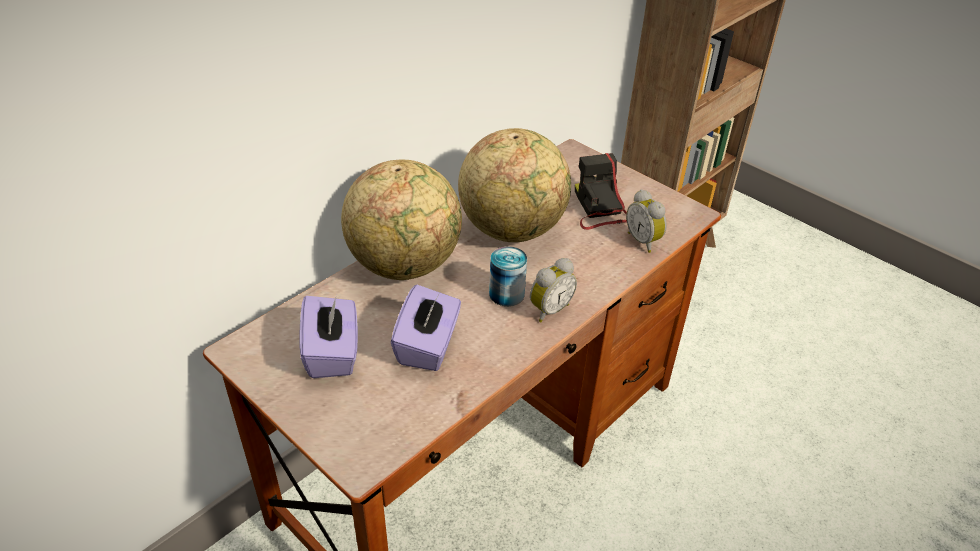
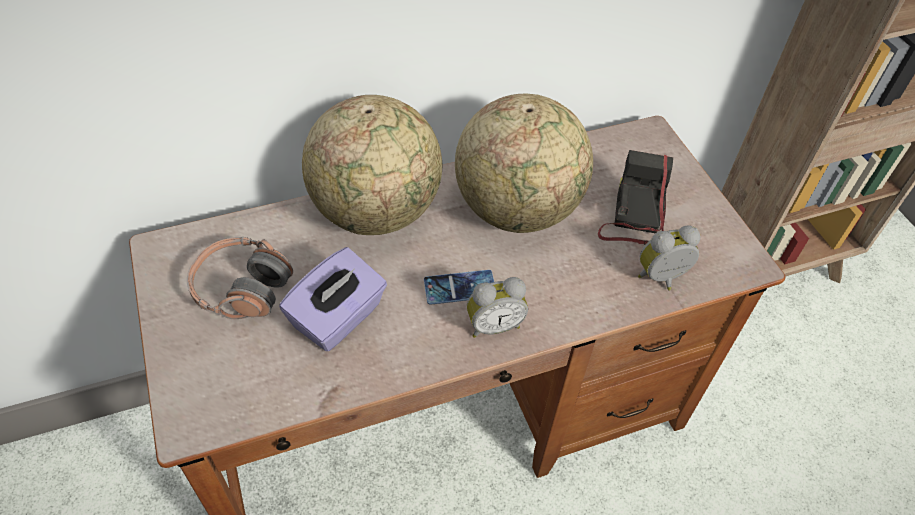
camera: 25 degrees right, 10 degrees up
(333, 353) = (242, 288): purple tissue box -> headphones
(506, 294) = (460, 287): can -> phone
(644, 241) = (662, 279): alarm clock -> alarm clock turned 75 degrees clockwise

